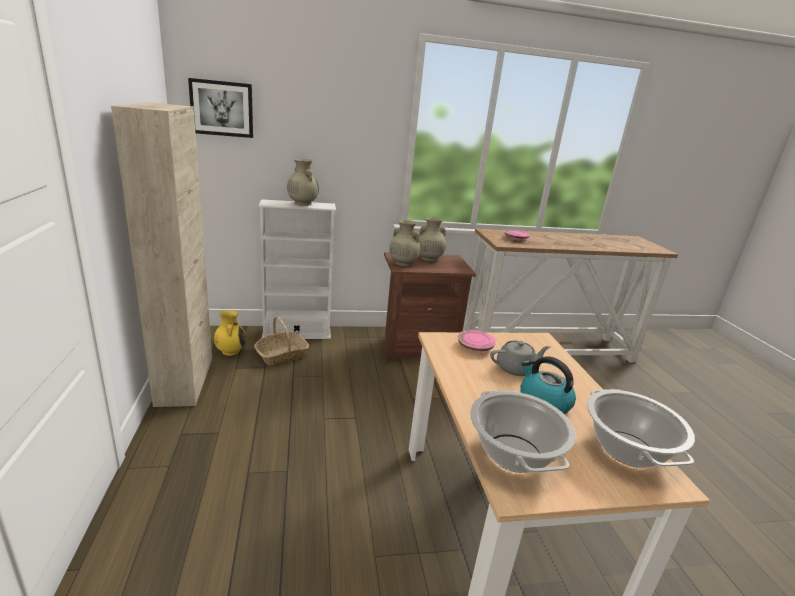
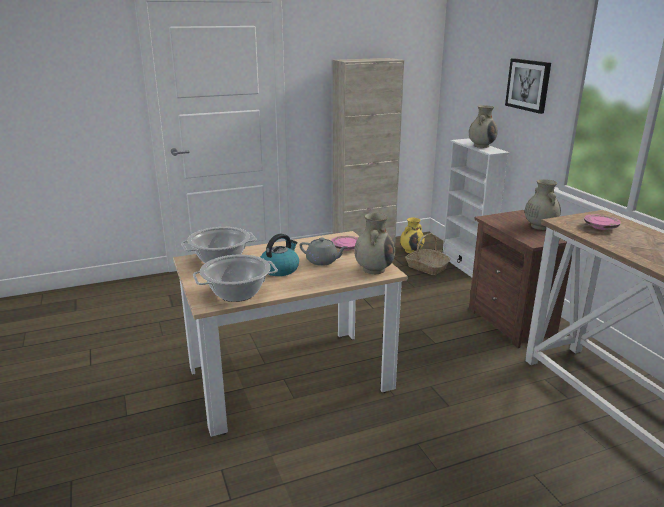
camera: 80 degrees right, 0 degrees up
(222, 108) = (463, 62): picture -> picture (528, 85)
(402, 263) = (503, 218): beige vase -> beige vase (374, 269)
(516, 368) = (322, 261): grey teapot -> grey teapot turned 45 degrees counterclockwise

